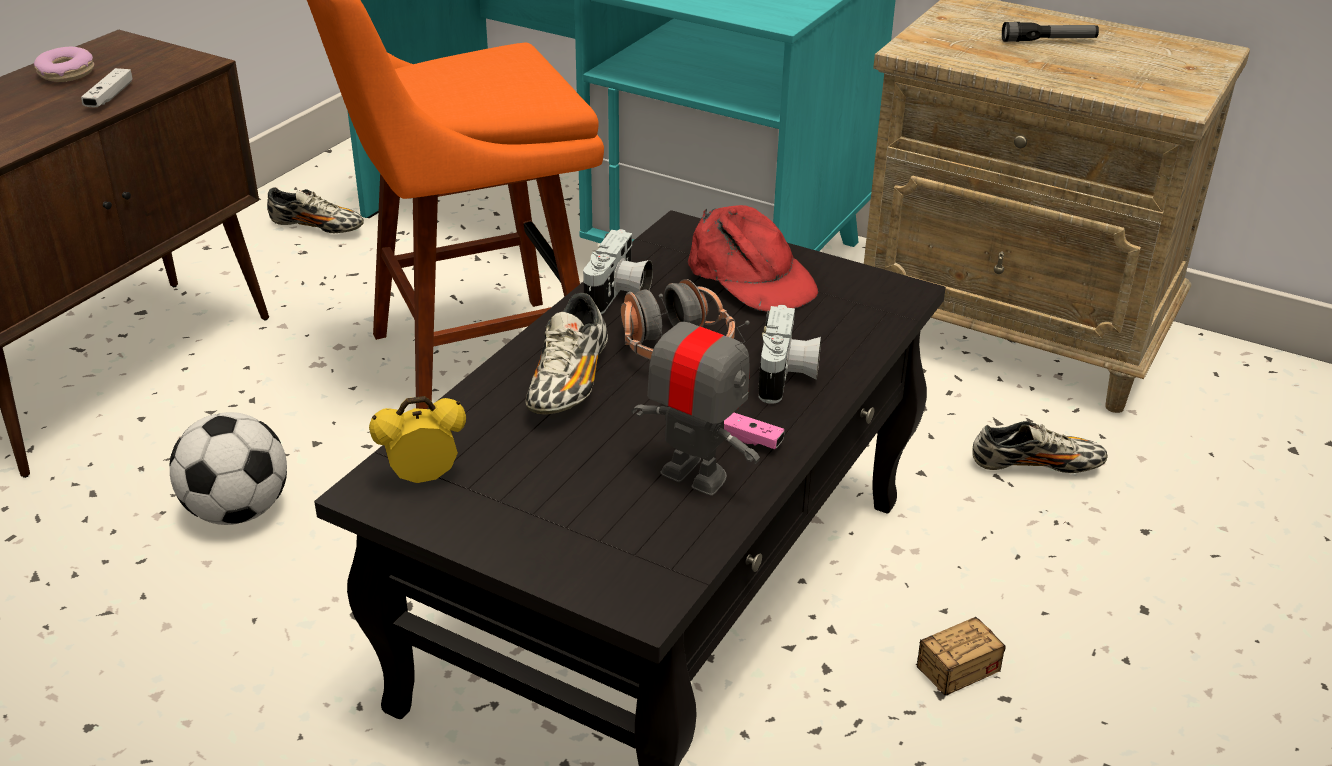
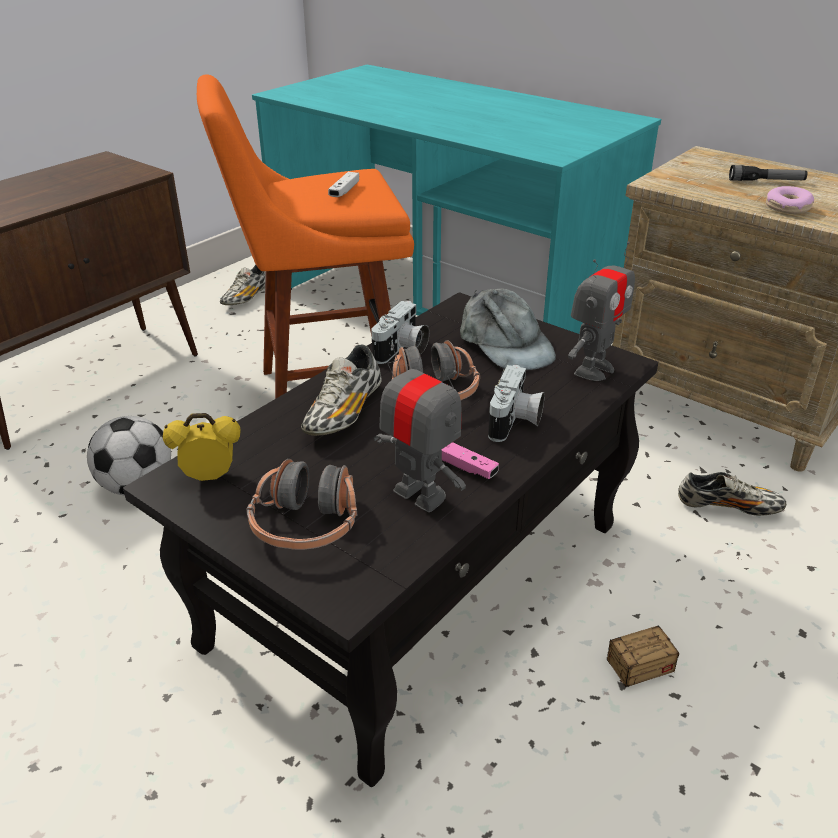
camera: 10 degrees right, 0 degrees up
(66, 74) = (59, 176): donut -> donut (787, 208)
(109, 97) = (79, 191): white game controller -> white game controller (344, 191)
(317, 228) = (246, 298): shoe -> shoe turned 90 degrees clockwise
(566, 524) = (306, 524): none -> headphones
(750, 277) = (505, 344): red cap -> grey cap
(868, 303) = (593, 370): none -> toy robot

